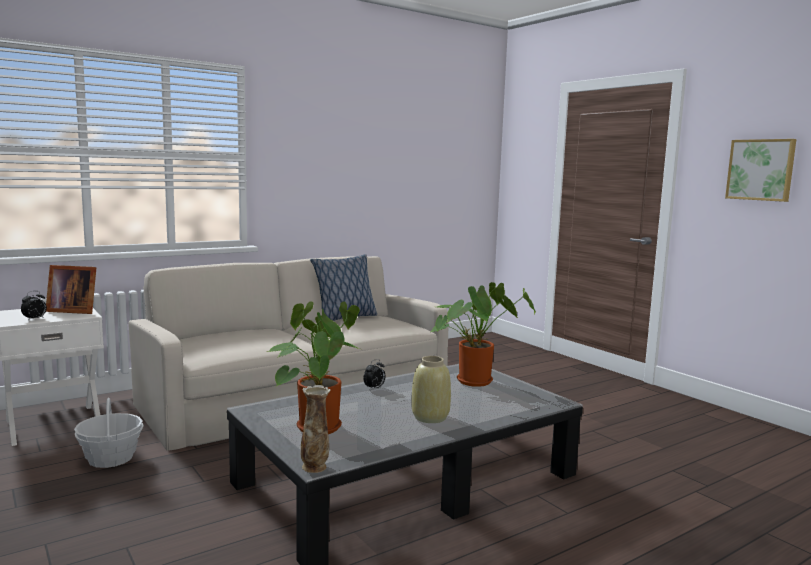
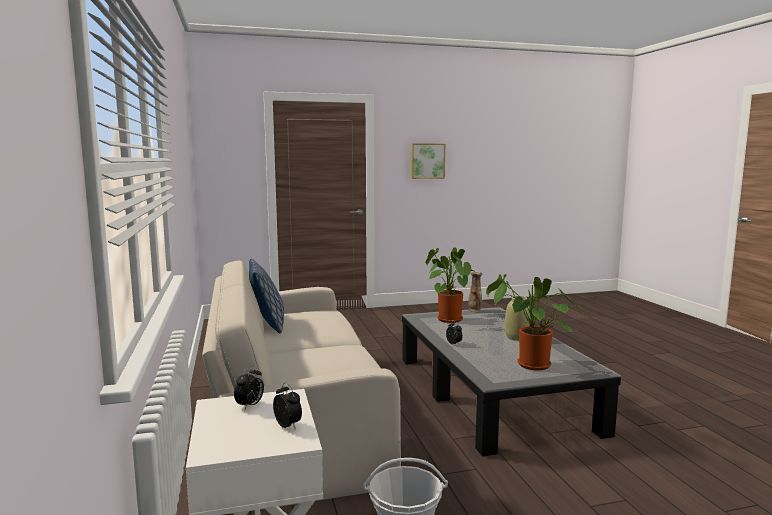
camera: 70 degrees left, 0 degrees up
(72, 311) = (250, 405): picture frame -> alarm clock
(315, 467) = (602, 371): vase -> vase (475, 310)

